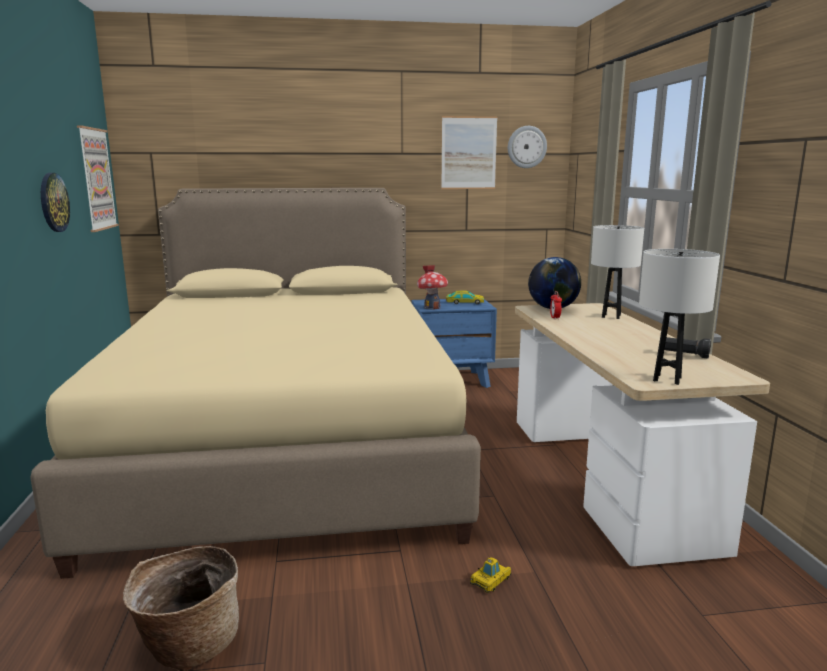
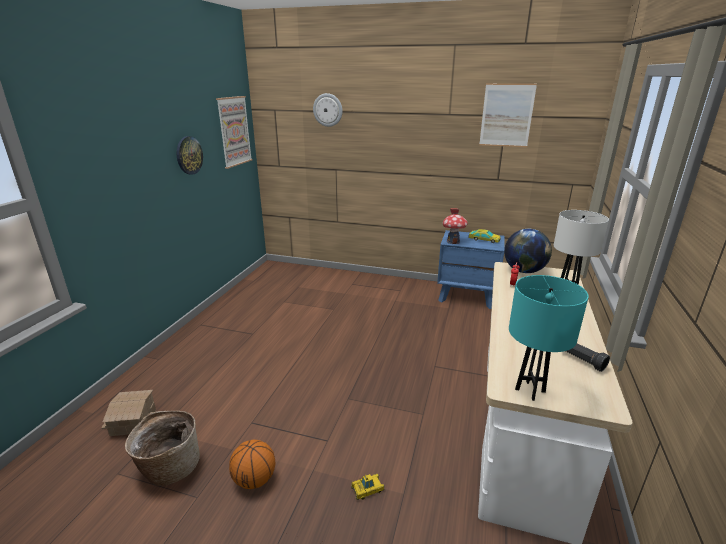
camera: 25 degrees right, 10 degrees up
(70, 612) = (134, 421): none -> toy house
(286, 443) = (318, 328): beige bed -> none
(335, 617) = (254, 480): none -> basketball
(526, 147) = (562, 111): wall clock -> wall clock (328, 110)
(667, 379) = (530, 390): white table lamp -> turquoise table lamp

